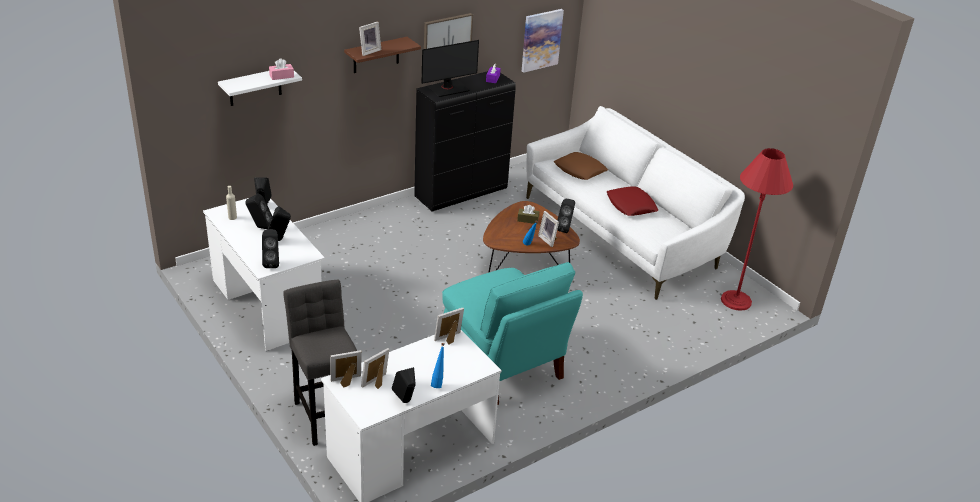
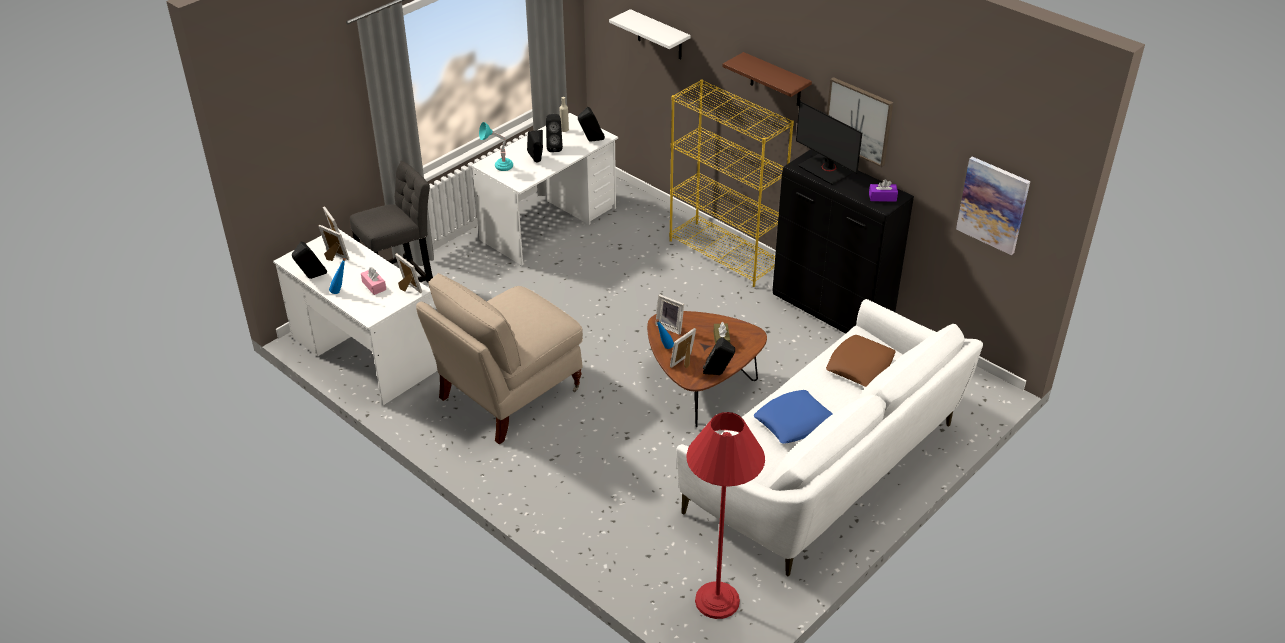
camera: 80 degrees right, 5 degrees up
(272, 263) = (498, 166): black speaker -> turquoise table lamp
(281, 76) = (663, 35): pink tissue box -> pink tissue box (374, 286)
(367, 222) = (725, 254): none -> yellow bookcase
(369, 51) = (749, 65): picture frame -> picture frame (670, 326)
(503, 364) = (508, 395): turquoise chair -> beige chair
(631, 205) = (793, 422): red pillow -> blue pillow

